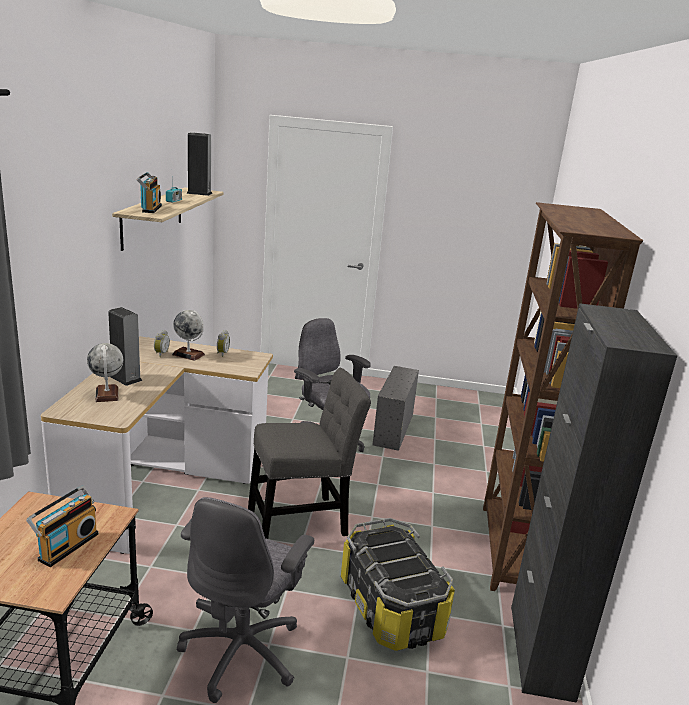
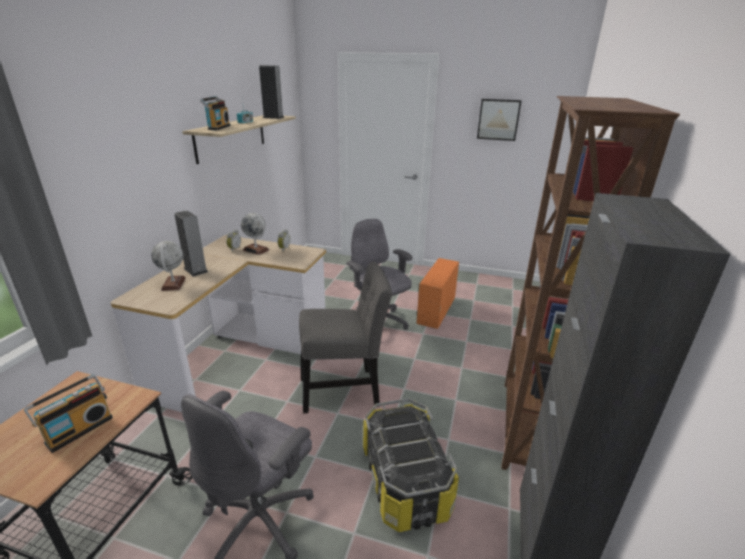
camera: 10 degrees right, 5 degrees up
(393, 430) = (436, 310): grey storage box -> orange storage box
(460, 204) = (498, 119): none -> picture

